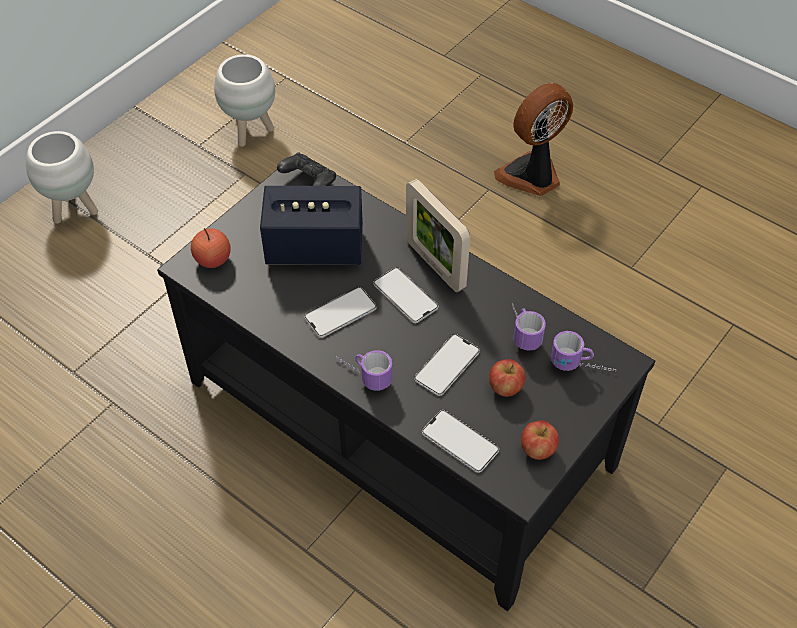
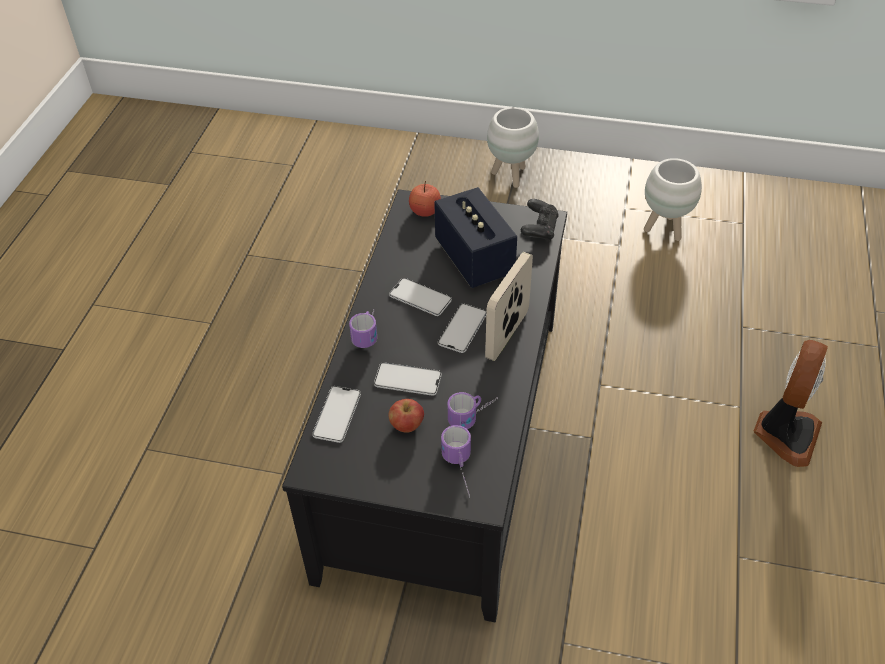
camera: 65 degrees right, 5 degrees down
(532, 176) = (785, 433): fan -> fan turned 90 degrees clockwise
(537, 449) = (355, 468): apple -> none

